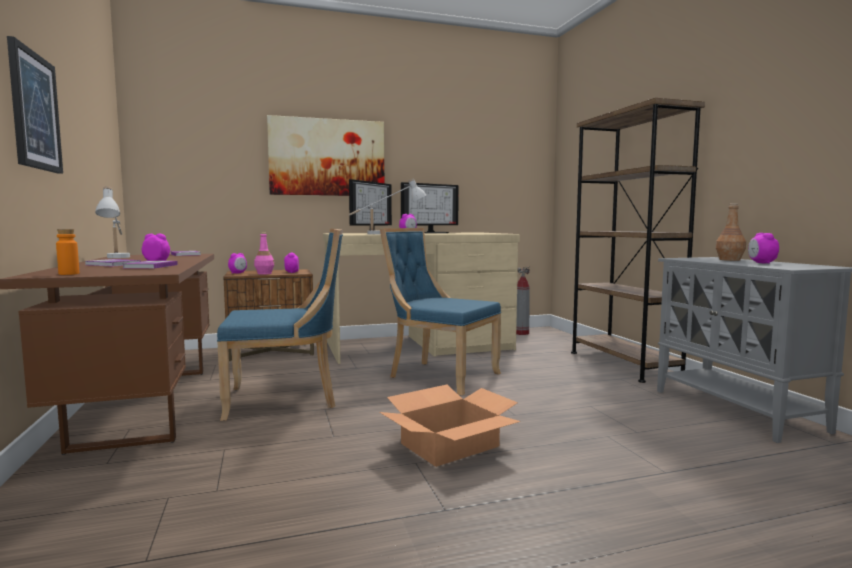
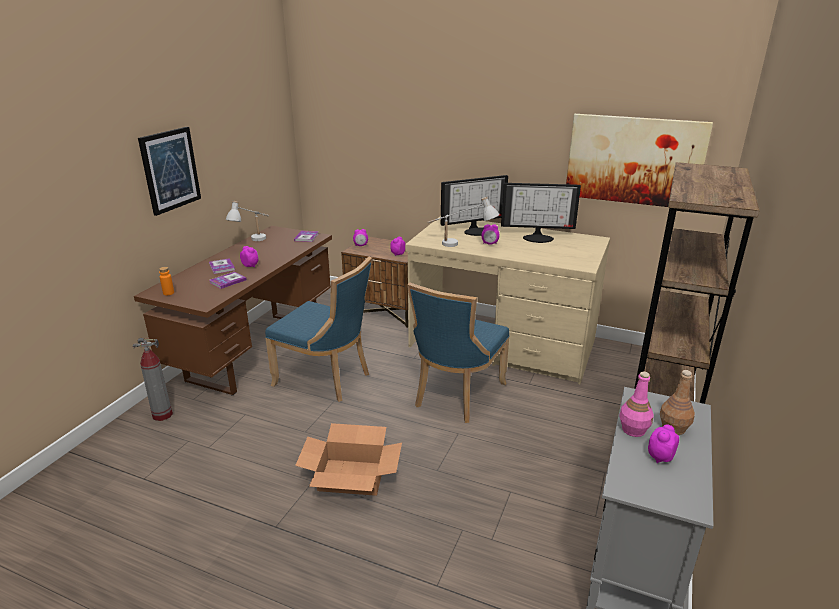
camera: 40 degrees right, 20 degrees up
(264, 273) = (375, 252): pink bottle -> pink bottle (633, 429)
(327, 157) = (450, 141): picture -> picture (634, 160)
(439, 376) = (456, 395): blue chair -> blue chair turned 135 degrees counterclockwise
(521, 333) = (633, 358): fire extinguisher -> fire extinguisher (162, 415)

